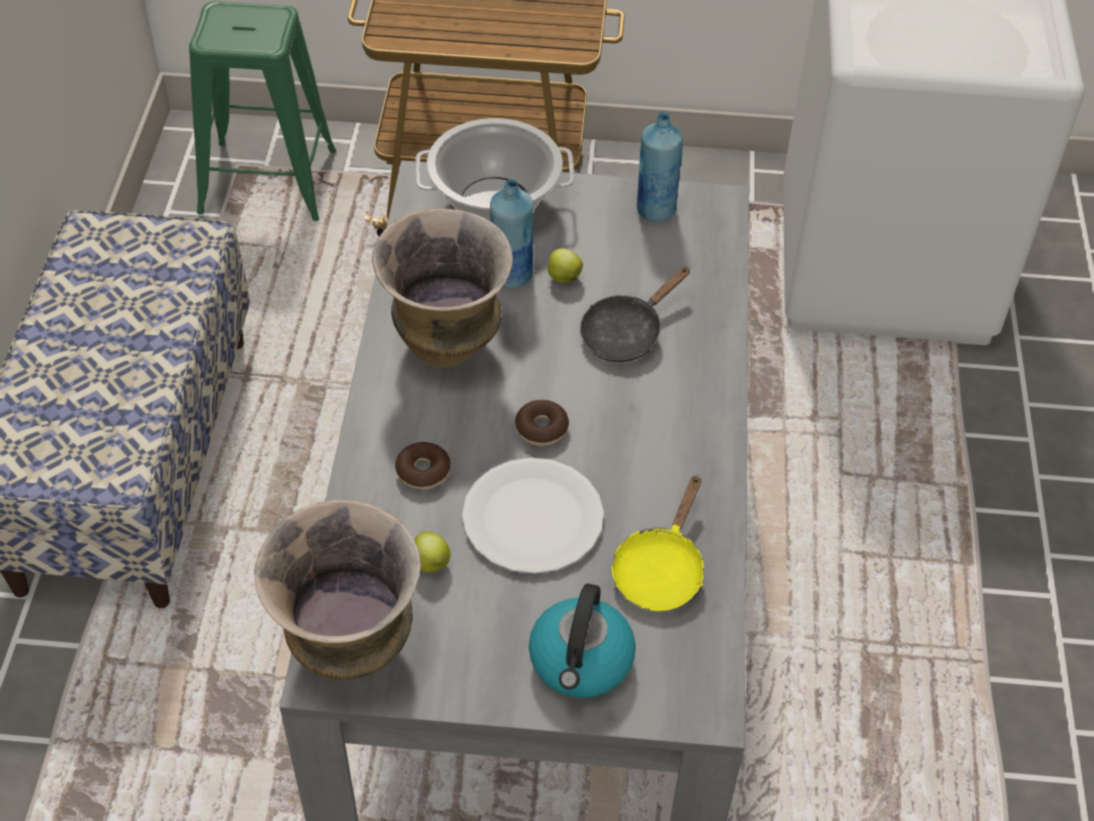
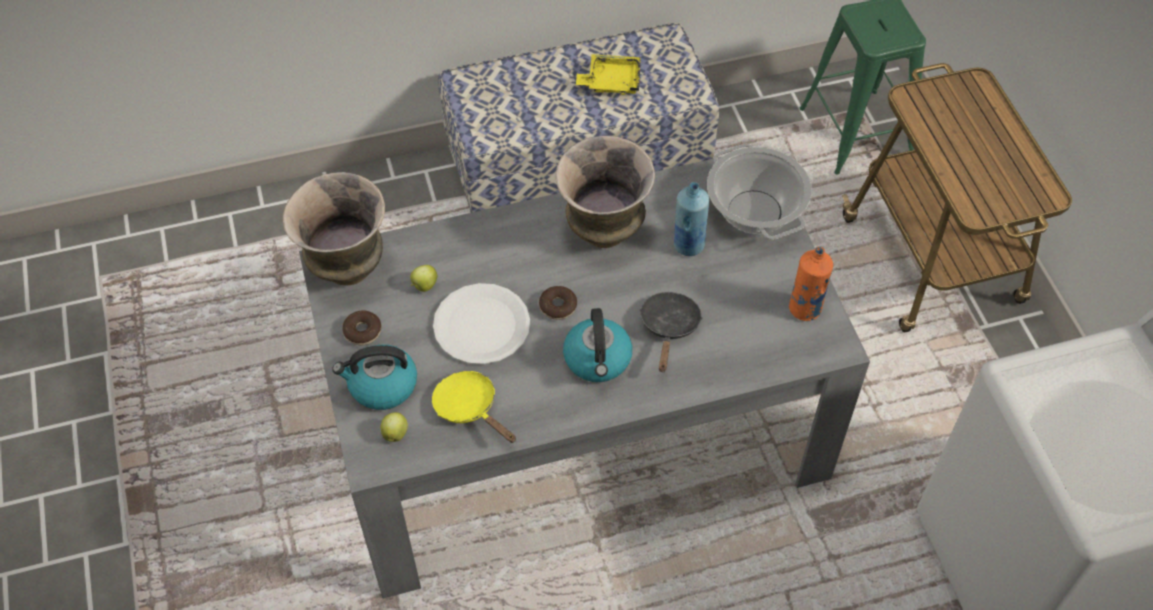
camera: 70 degrees right, 5 degrees up
(119, 309) = (611, 81): none -> yellow tray
(423, 471) = (493, 256): donut -> donut (362, 331)
(563, 277) = (703, 274): apple -> apple (395, 433)
(626, 333) = (669, 327): black frying pan -> black frying pan turned 75 degrees clockwise
(643, 415) = (598, 360): none -> kettle
(655, 209) = (805, 308): blue bottle -> orange bottle
(660, 569) = (469, 407): yellow frying pan -> yellow frying pan turned 45 degrees clockwise

